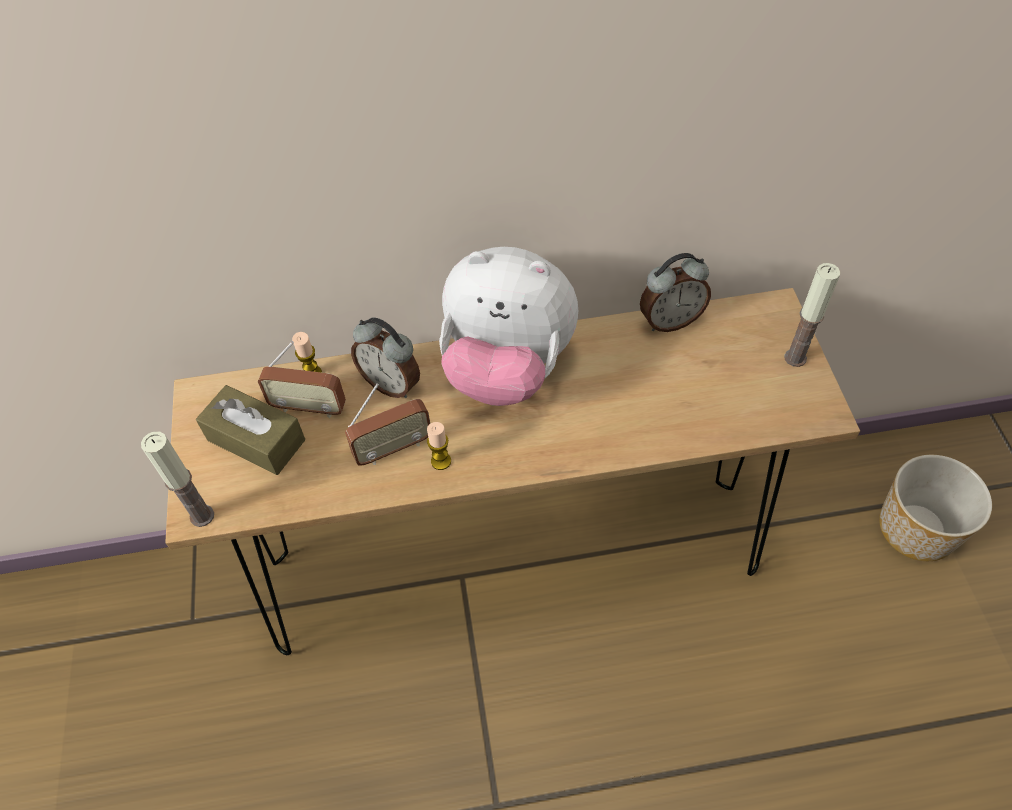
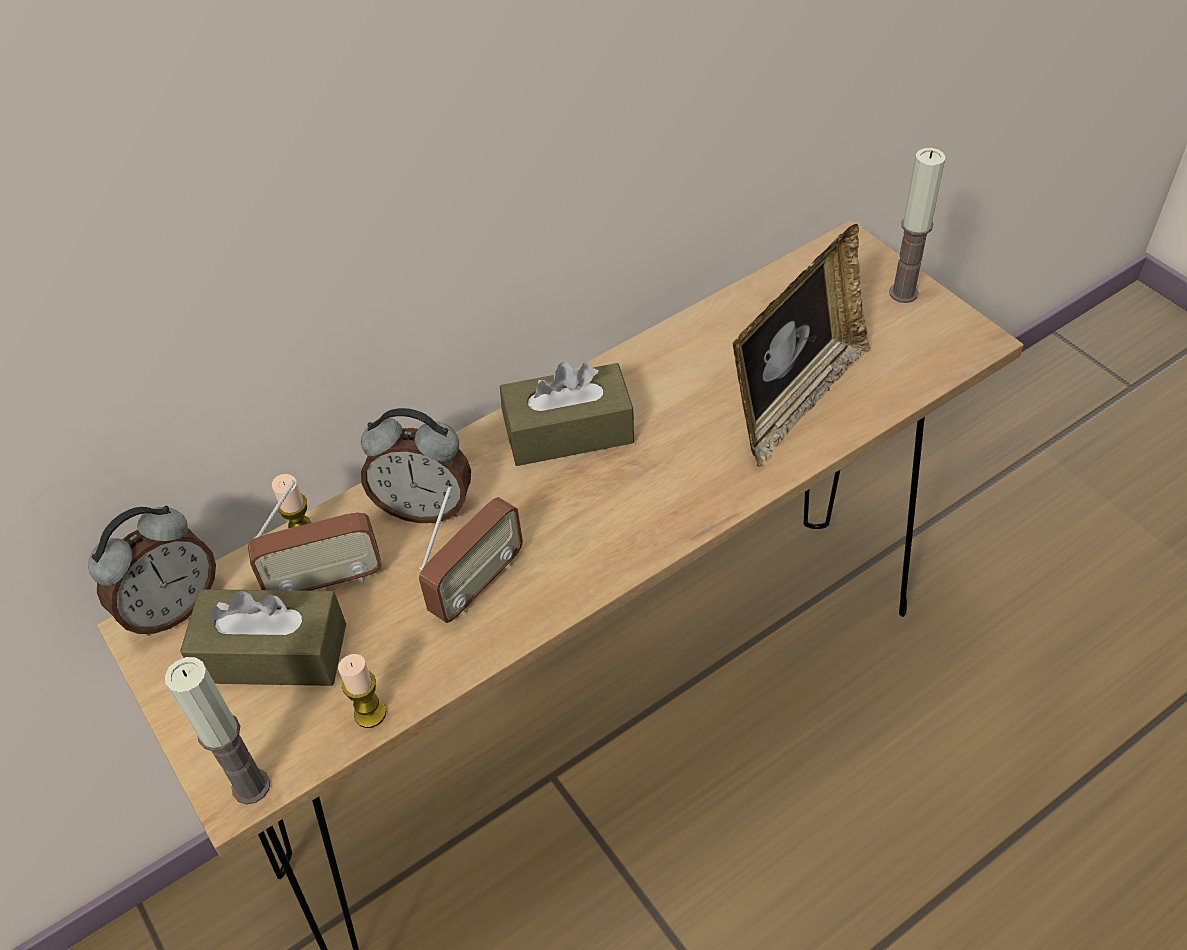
camera: 25 degrees left, 5 degrees down
(441, 461) = (552, 575): candle -> candle (370, 713)
(507, 369) = (568, 432): plush toy -> brown tissue box
(668, 406) = (795, 399): none -> picture frame
(670, 320) = (734, 304): alarm clock -> alarm clock (173, 607)
(918, 529) = (1051, 485): planter -> none

